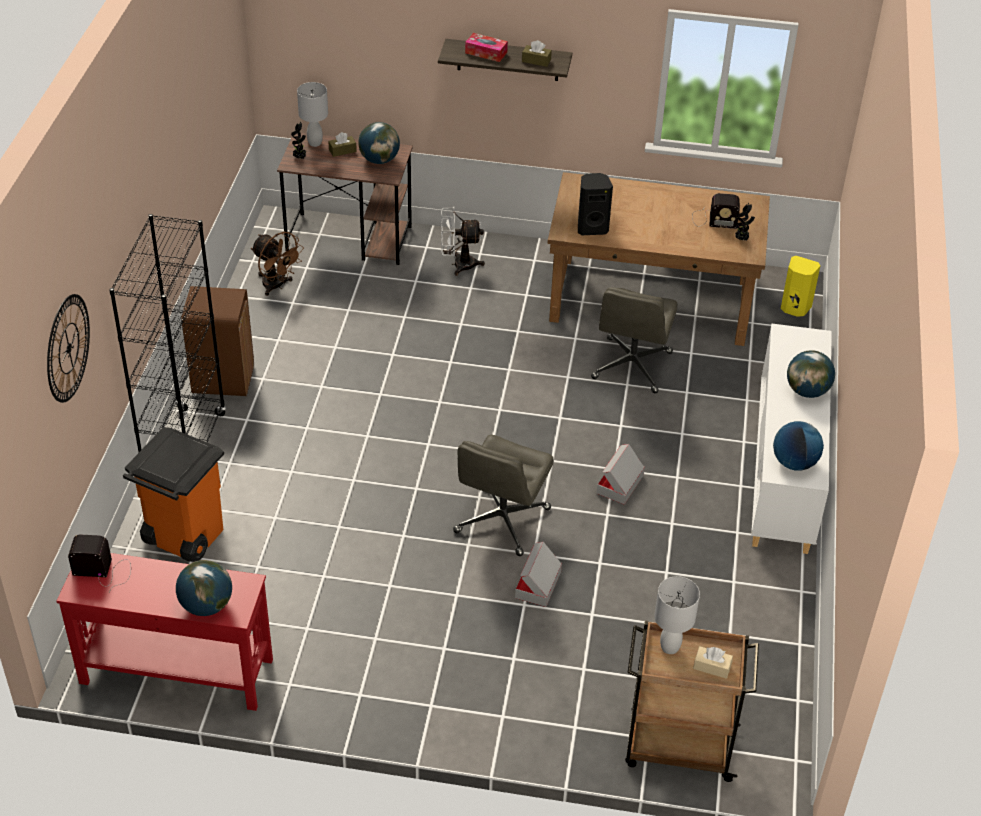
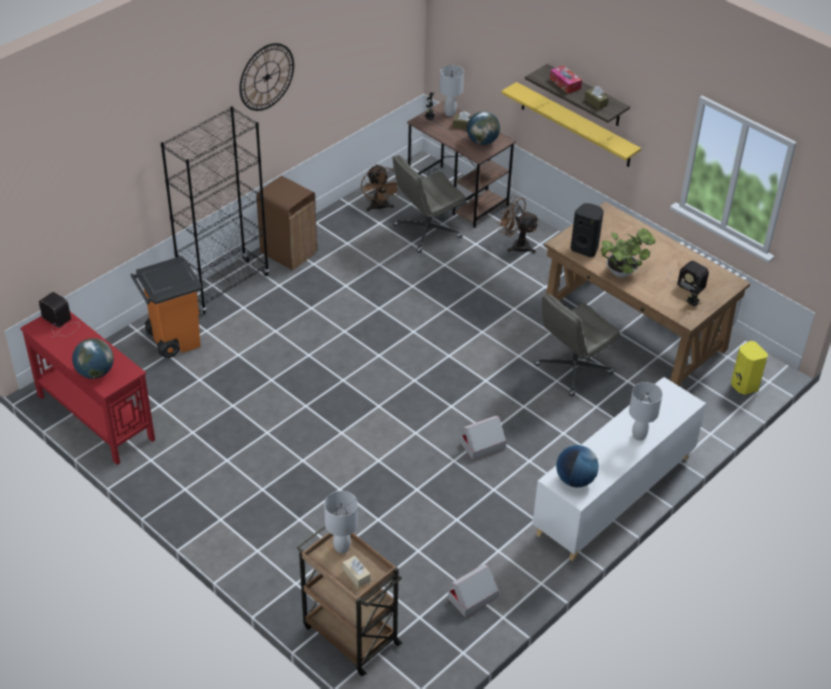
camera: 35 degrees right, 0 degrees up
(68, 348) = (99, 167): wall clock -> wall clock (266, 77)
(458, 264) = (516, 245): white fan -> brown fan
(496, 99) = (575, 125): none -> yellow shelf
(502, 521) = (378, 429): grey office chair -> grey office chair (426, 232)
(538, 585) = (361, 481): cardboard box -> cardboard box (473, 598)
(648, 235) = (623, 271): none -> potted plant
(807, 391) = (639, 436): globe -> white table lamp

